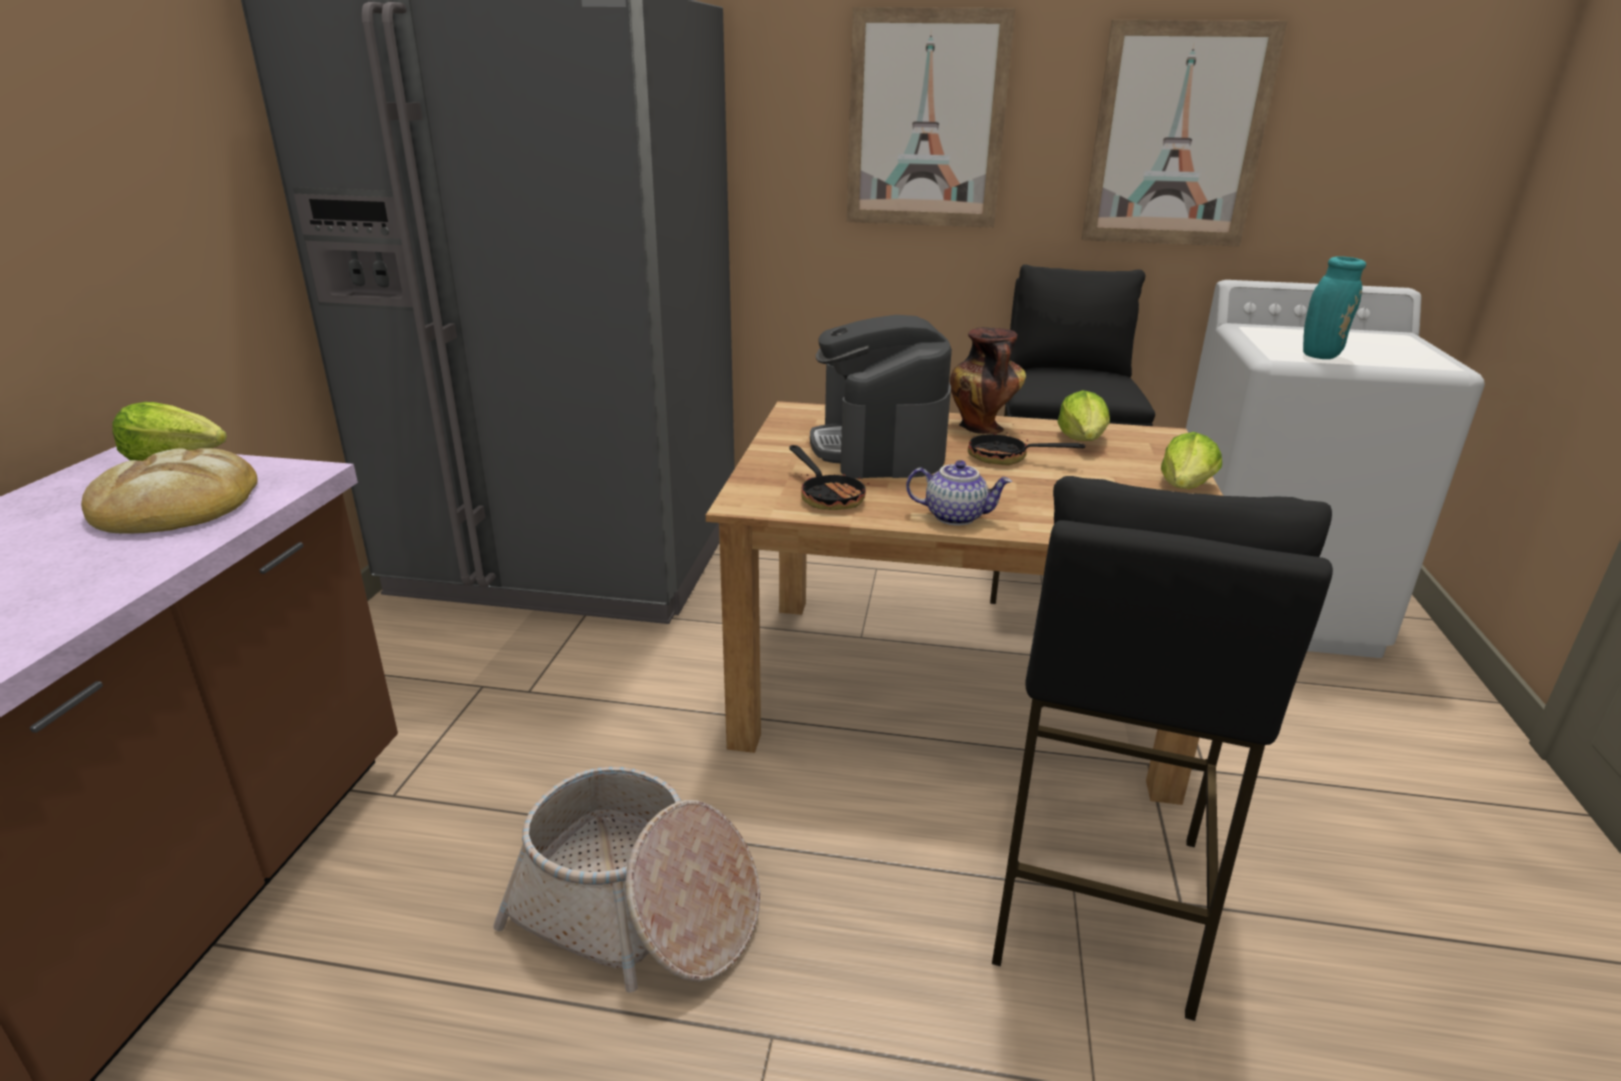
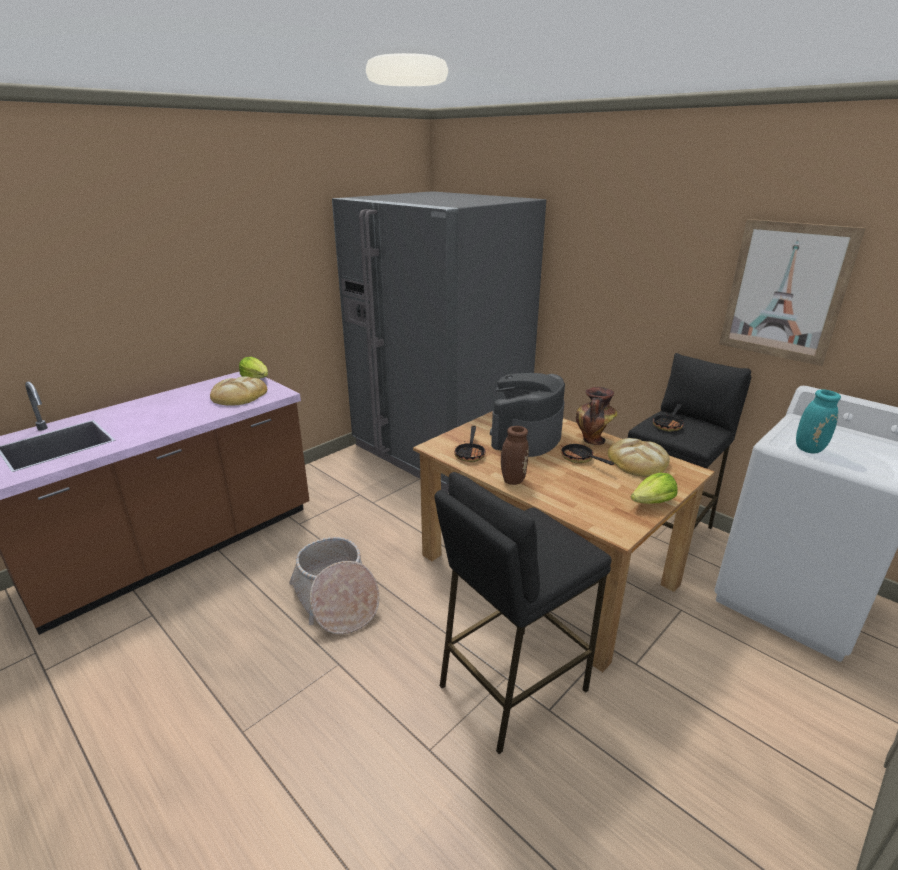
camera: 35 degrees right, 0 degrees up
(926, 121) = (638, 265): picture -> none
(955, 516) = (511, 480): teapot -> brown vase
(1058, 382) = (669, 425): none -> frying pan
(1083, 440) = (638, 461): lettuce -> bread

